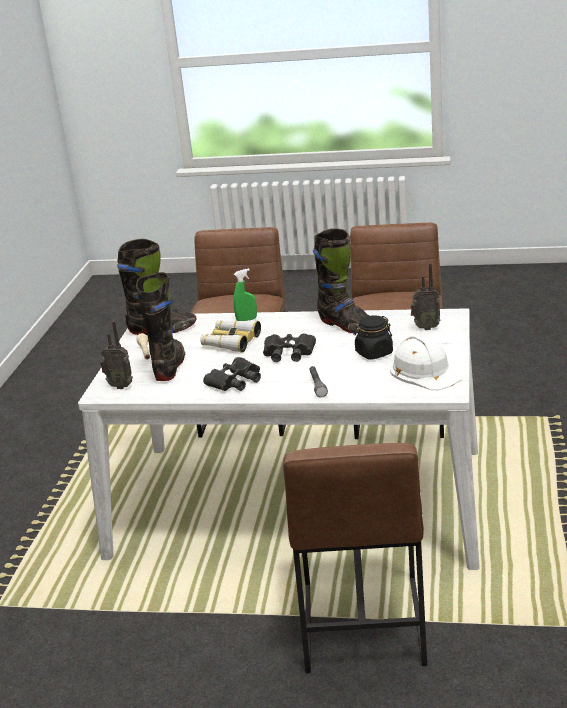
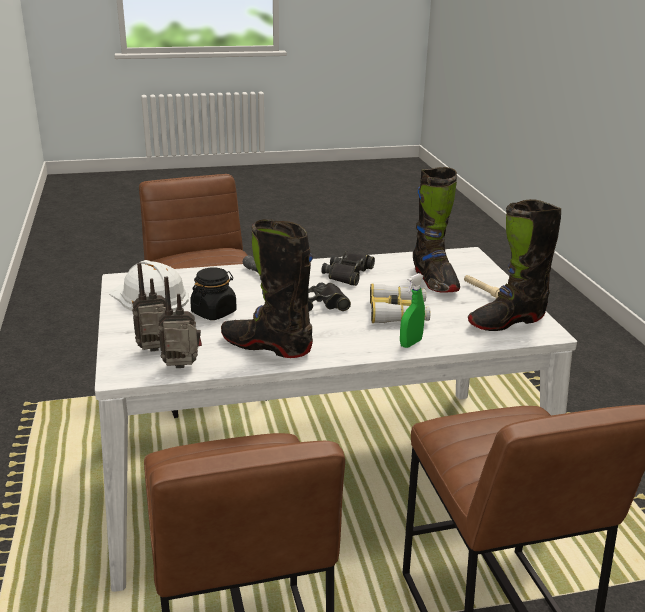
camera: 155 degrees right, 0 degrees up
(120, 386) = (459, 261): radio -> radio (182, 368)

